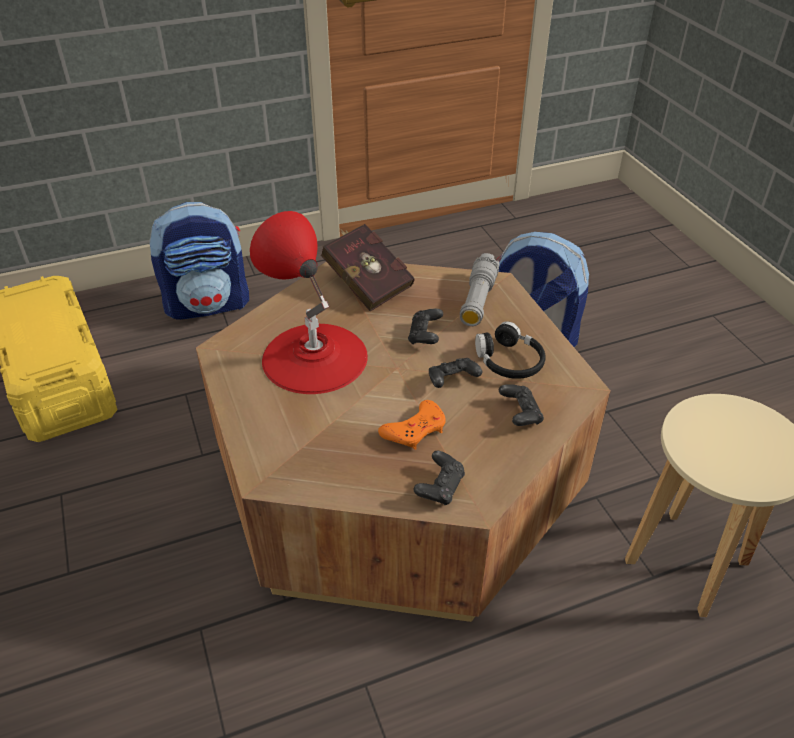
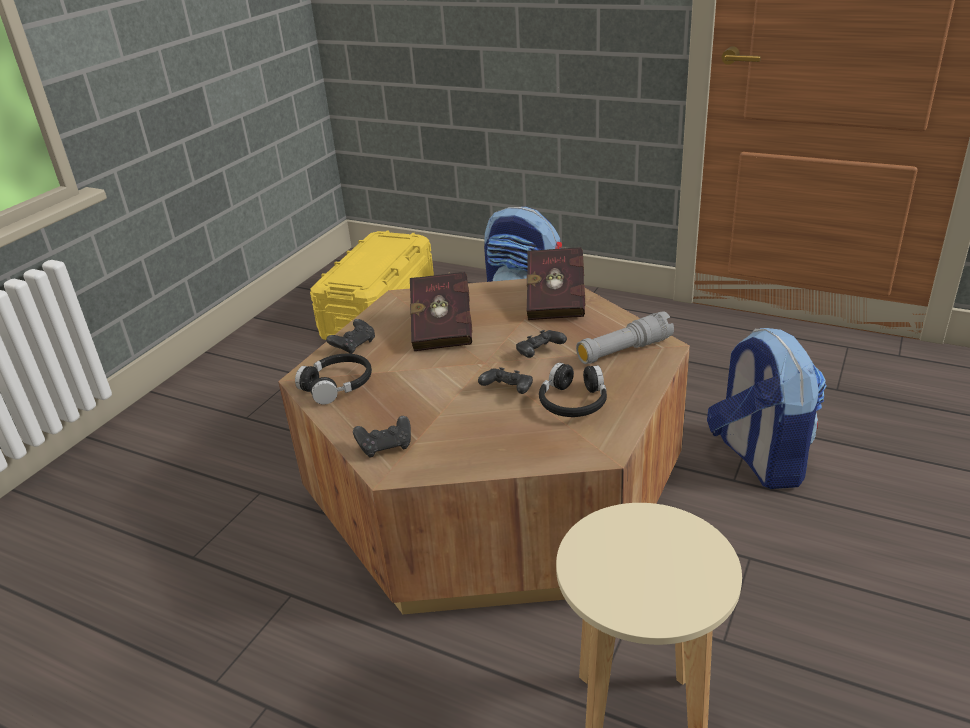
camera: 50 degrees right, 10 degrees down
(308, 464) = (337, 385): none -> black headphones
(314, 357) = (443, 329): red table lamp -> red book
(415, 430) = (430, 405): orange game controller -> none
(520, 414) = (518, 439): black game controller -> black game controller (354, 346)

